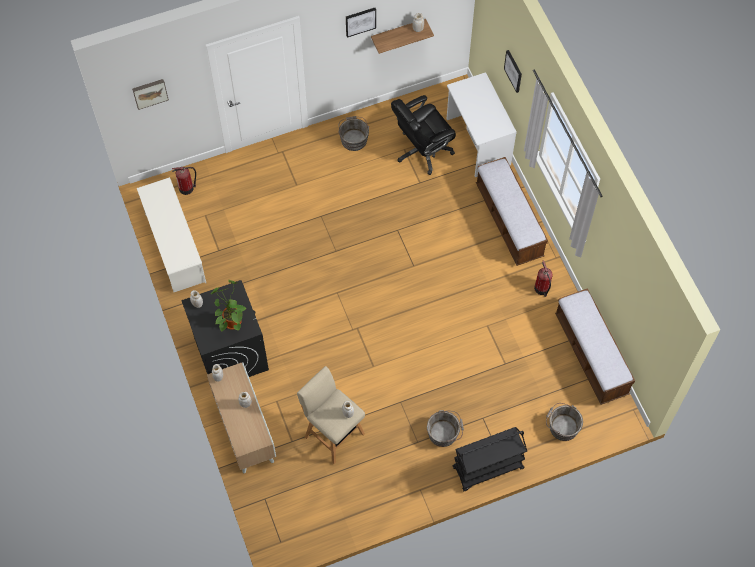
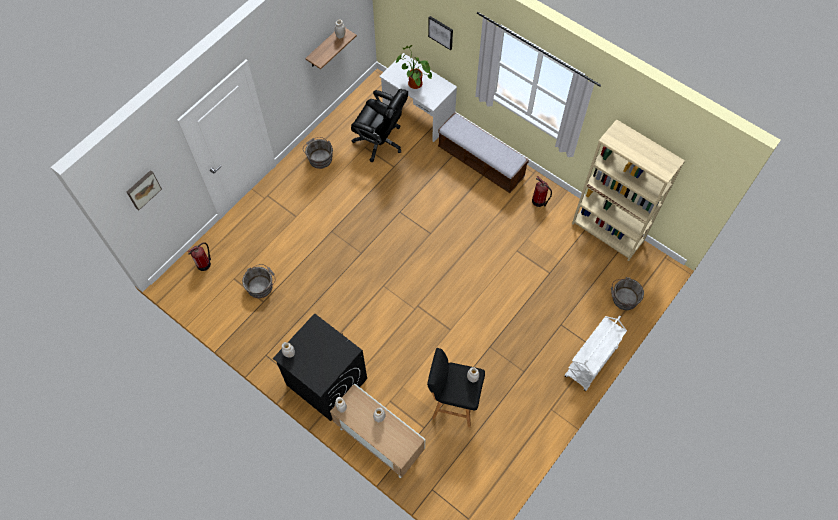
camera: 30 degrees left, 0 degrees up
(175, 247) = (223, 318): white shoe rack -> none
(231, 320) = (328, 352): potted plant -> potted plant (413, 83)
(333, 434) = (453, 402): beige stool -> black stool
(360, 21) = (294, 46): picture -> none
(422, 151) = (380, 141): black office chair -> black office chair turned 90 degrees counterclockwise
(444, 433) = (540, 352): grey bucket -> grey bucket (261, 285)
(487, 468) = (591, 362): black cart -> white cart
(591, 355) = (607, 233): bench -> beige bookcase

